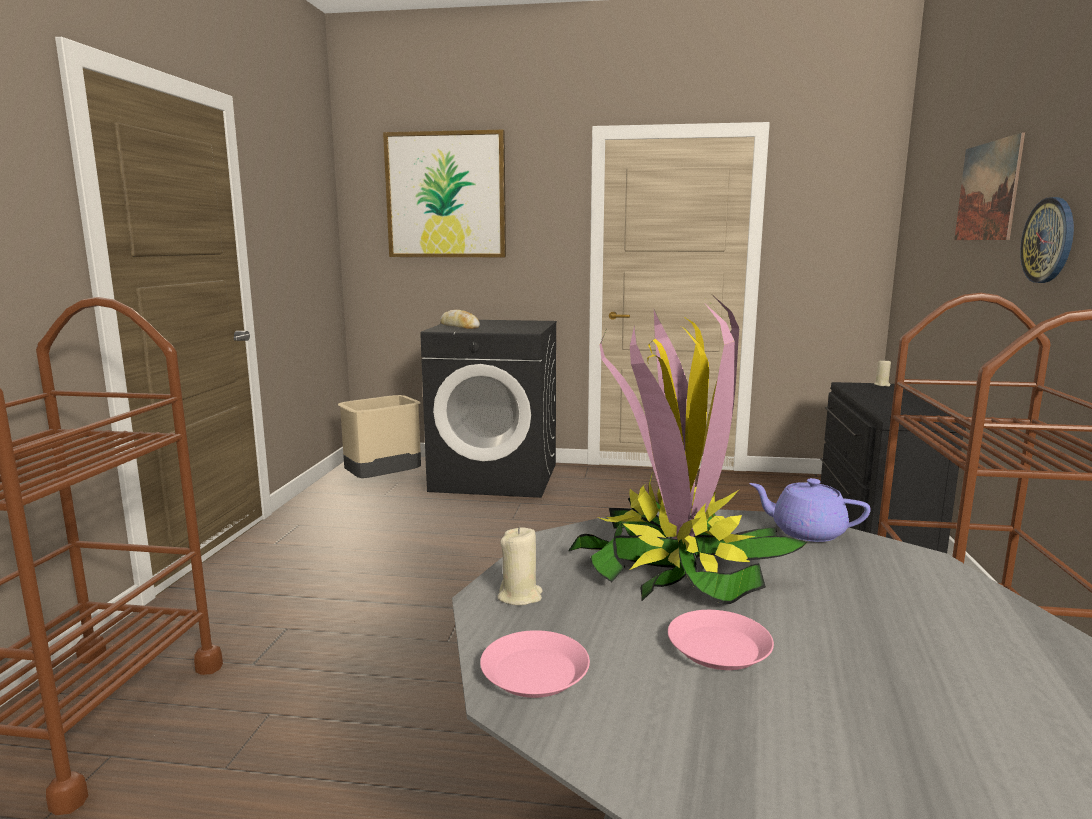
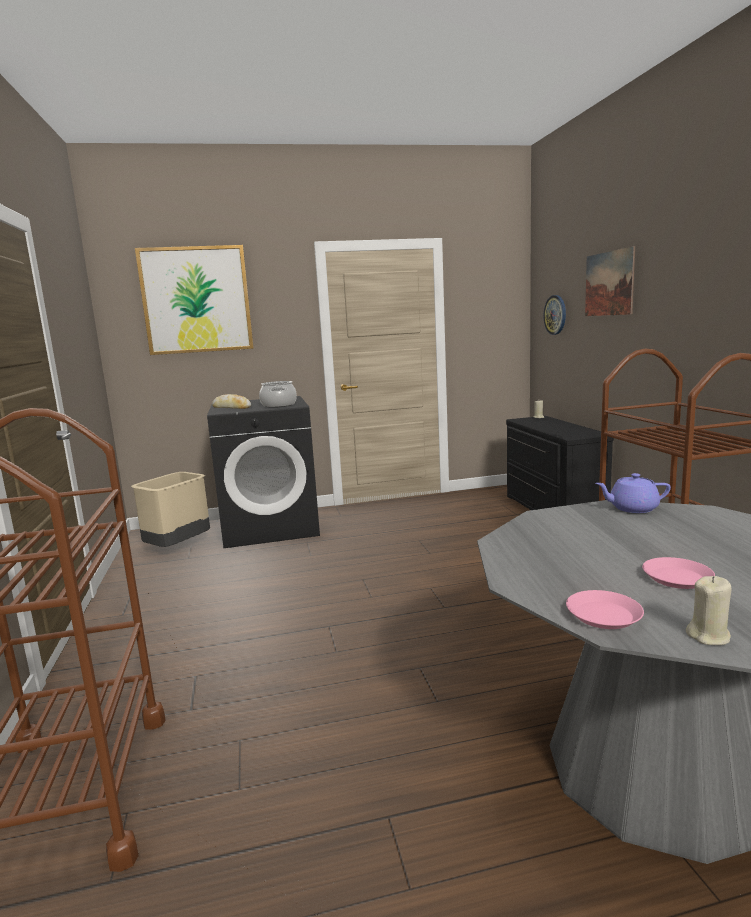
camera: 20 degrees left, 0 degrees up
(512, 328) = (279, 405): none -> cooking pot
(520, 596) = (530, 578): beige candle -> beige candle (708, 636)
(677, 566) = (592, 541): potted plant -> none
(1049, 240) = (664, 313): wall clock -> wall clock (555, 315)

